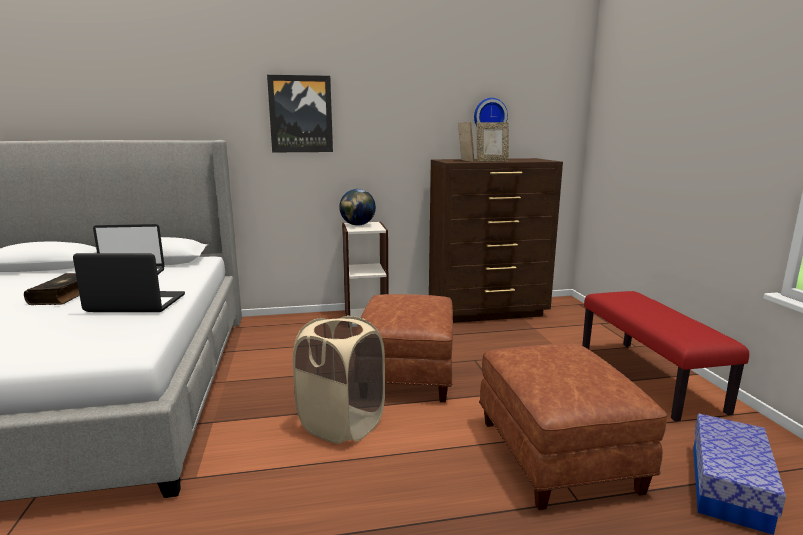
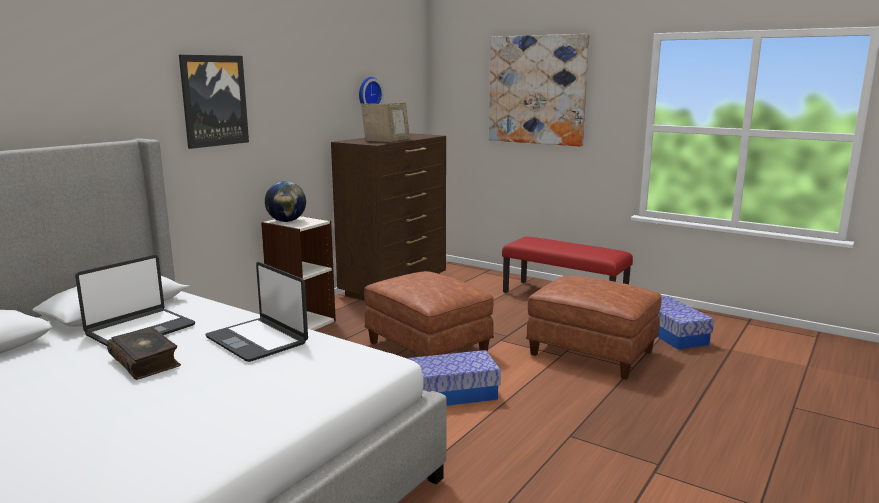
camera: 45 degrees left, 0 degrees up
(136, 304) = (258, 340): laptop -> laptop turned 90 degrees counterclockwise
(342, 424) = (451, 393): beige laundry basket -> storage box
(680, 107) = (537, 90): none -> picture

